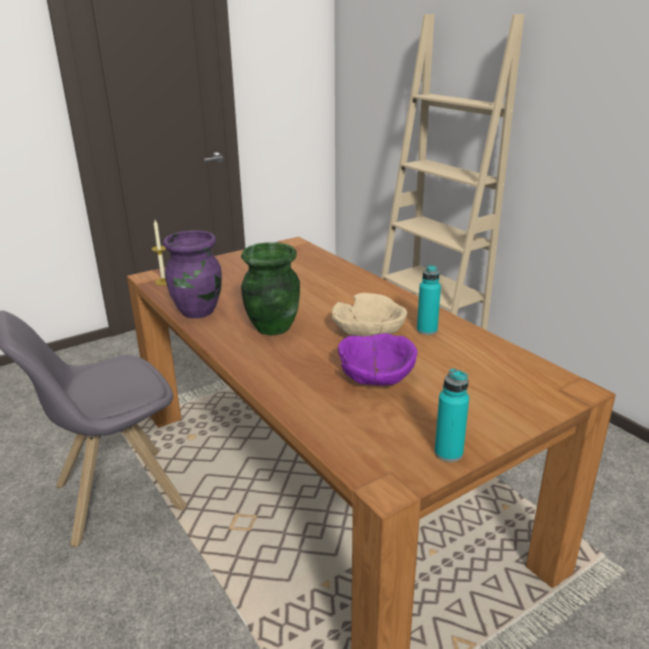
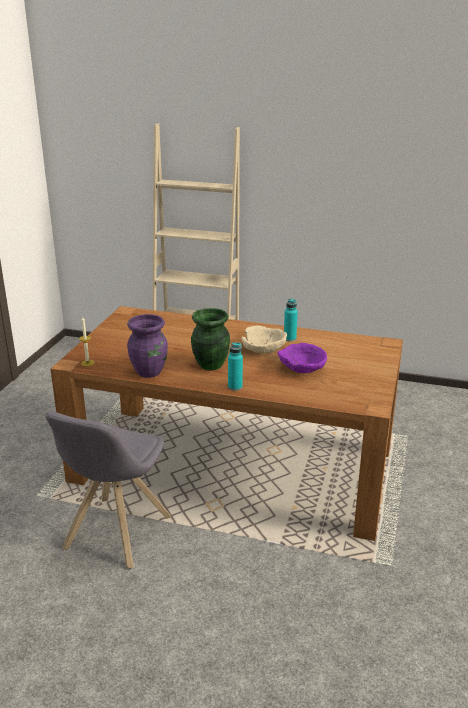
camera: 40 degrees left, 0 degrees up
(448, 453) = (377, 386): turquoise bottle -> turquoise bottle (235, 387)

